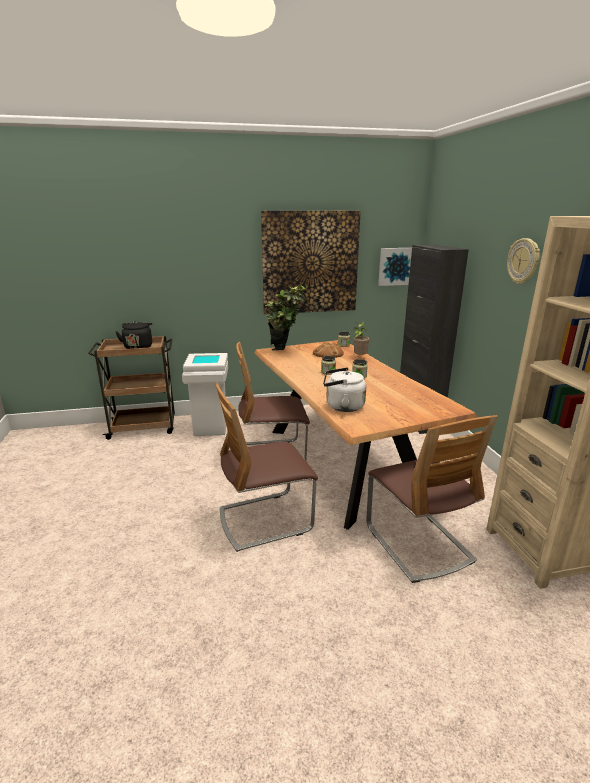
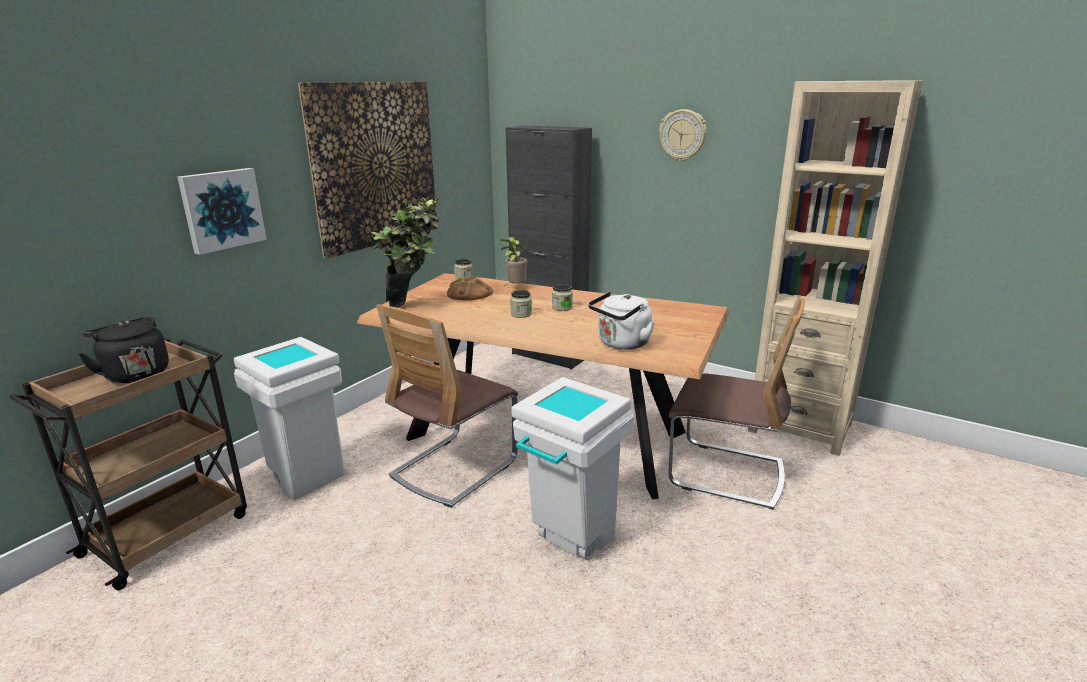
camera: 45 degrees left, 0 degrees up
(265, 520) = (569, 543): chair -> white trash can
(396, 266) = (468, 159): picture -> picture (222, 209)

